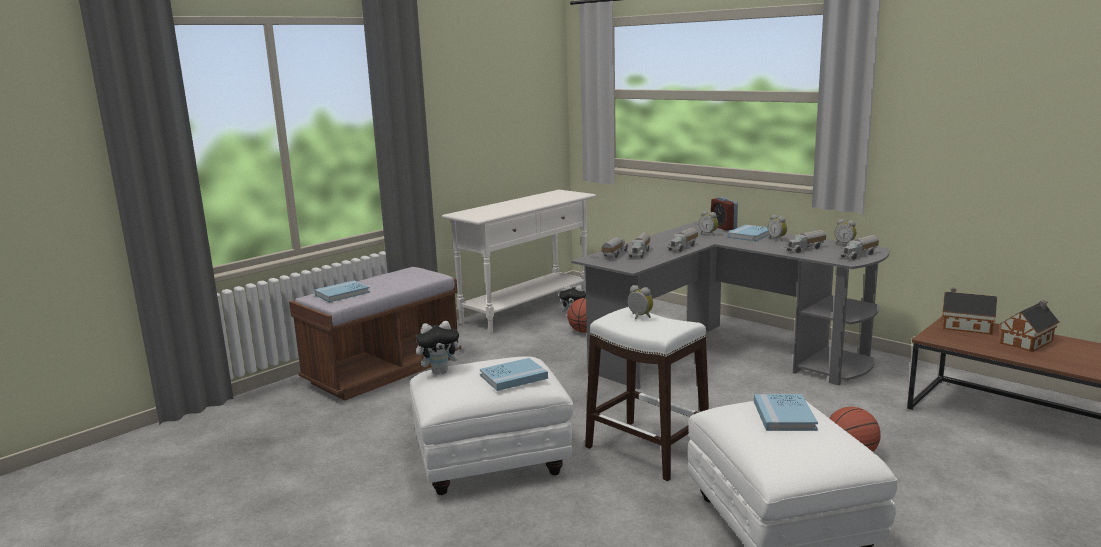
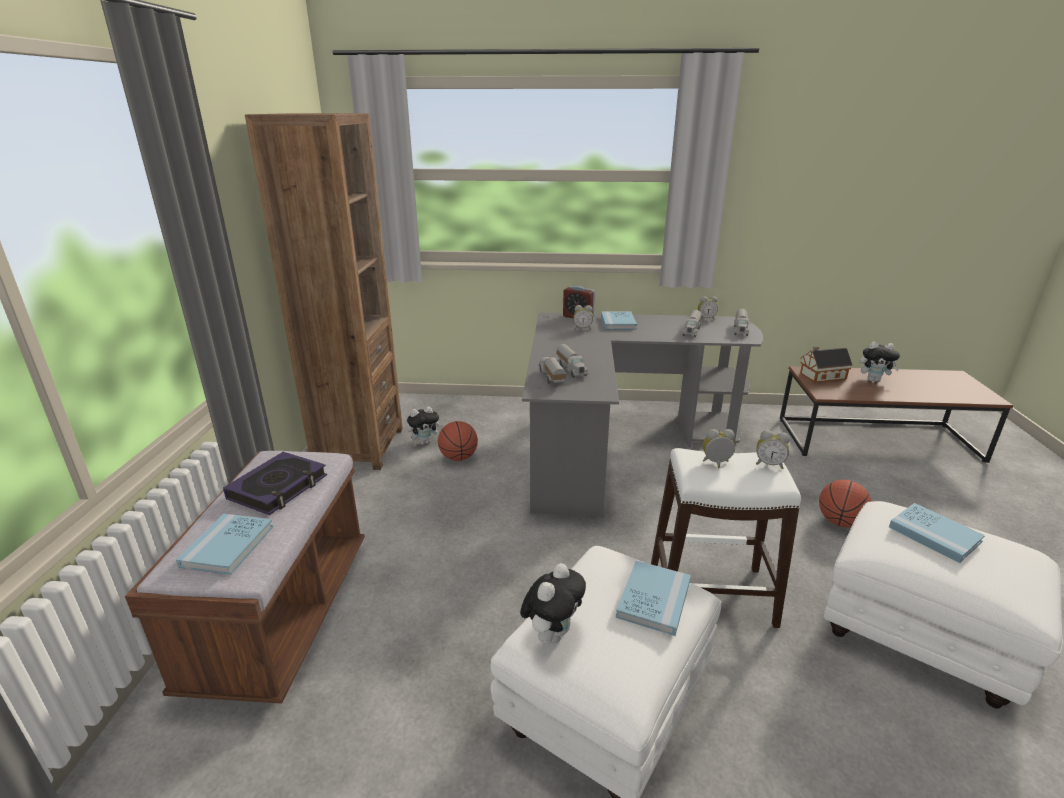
camera: 40 degrees left, 10 degrees up
(395, 280) = (278, 488): none -> book
(527, 310) = (359, 447): white console table -> brown bookcase
(683, 247) = (594, 351): toy truck -> none
(777, 239) = (648, 323): alarm clock -> alarm clock (769, 464)
(1028, 341) = (873, 380): toy house -> plush toy

